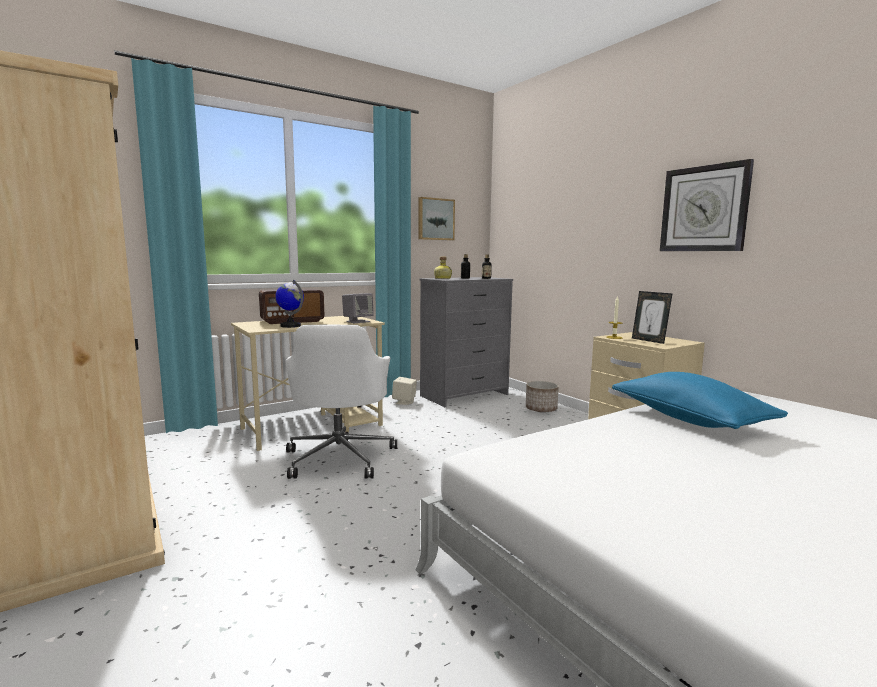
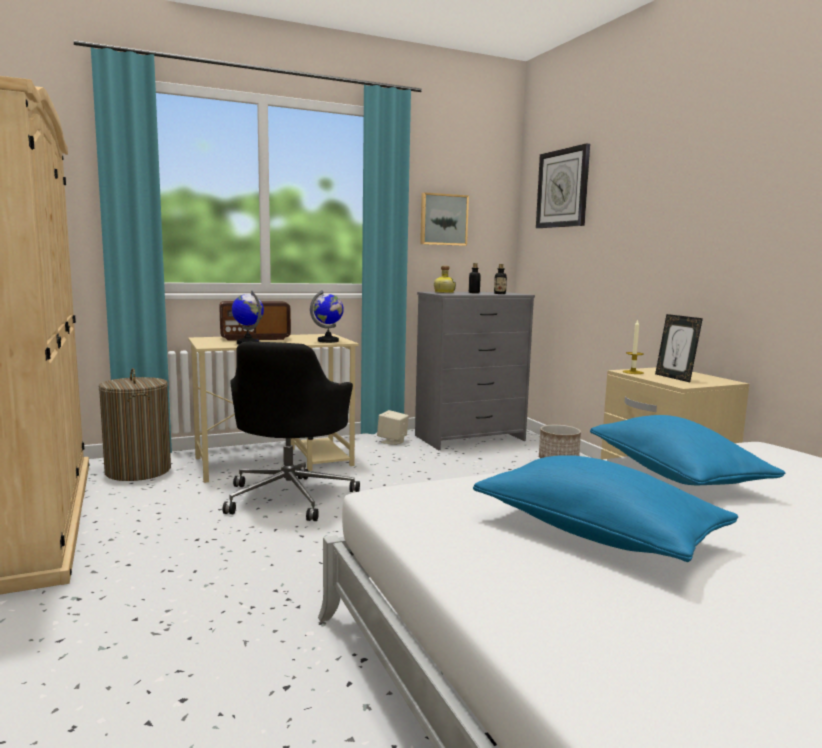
camera: 10 degrees right, 0 degrees up
(191, 444) = (138, 471): none -> laundry basket
(340, 457) = (290, 496): white office chair -> black office chair
(358, 321) = (328, 341): grey speaker -> globe
(680, 478) = (596, 533): none -> blue pillow
(704, 209) = (755, 210): wall clock -> wall clock (563, 188)

